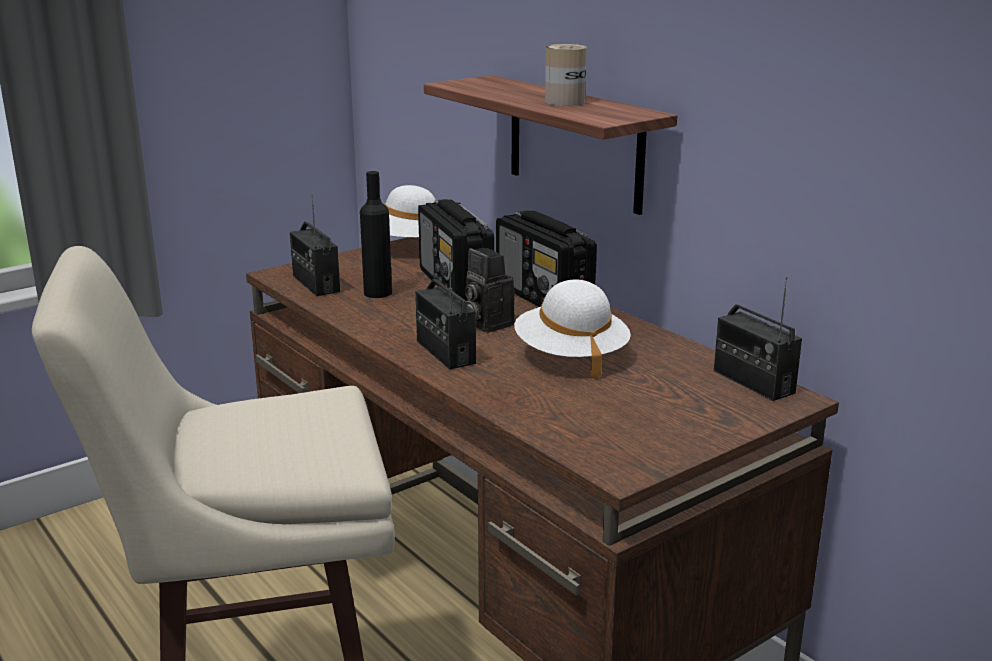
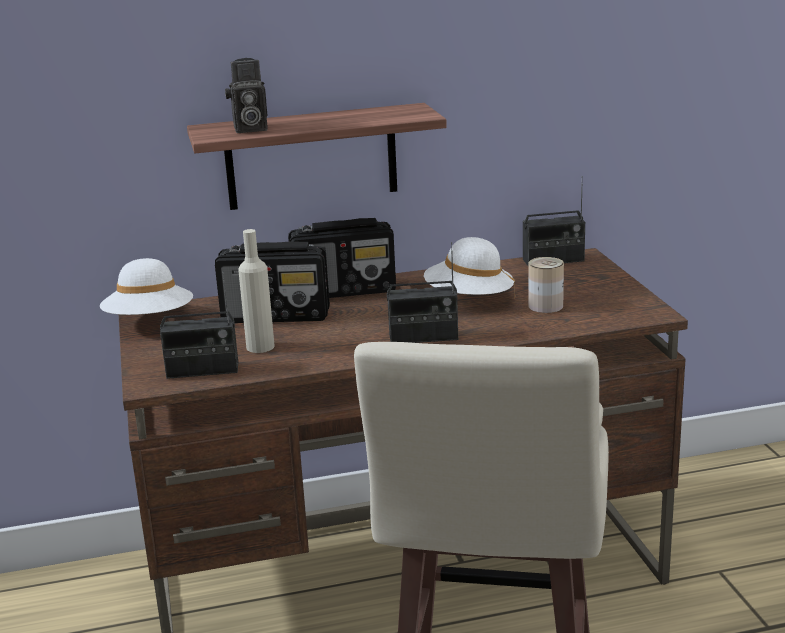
camera: 65 degrees left, 0 degrees up
(378, 293) = (260, 347): black bottle -> beige bottle
(486, 323) = (378, 316): camera -> camera (248, 129)
(564, 102) = (344, 118): can -> can (545, 306)

